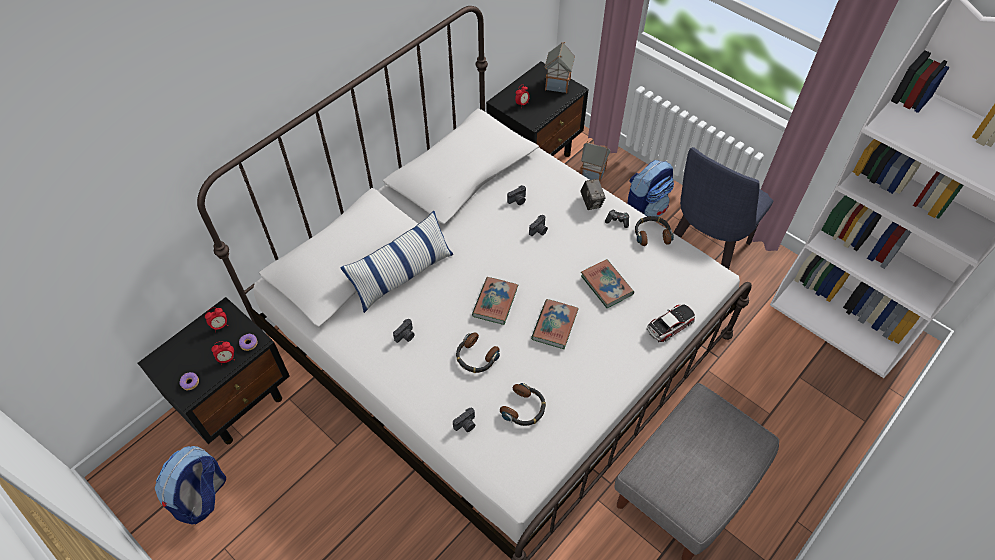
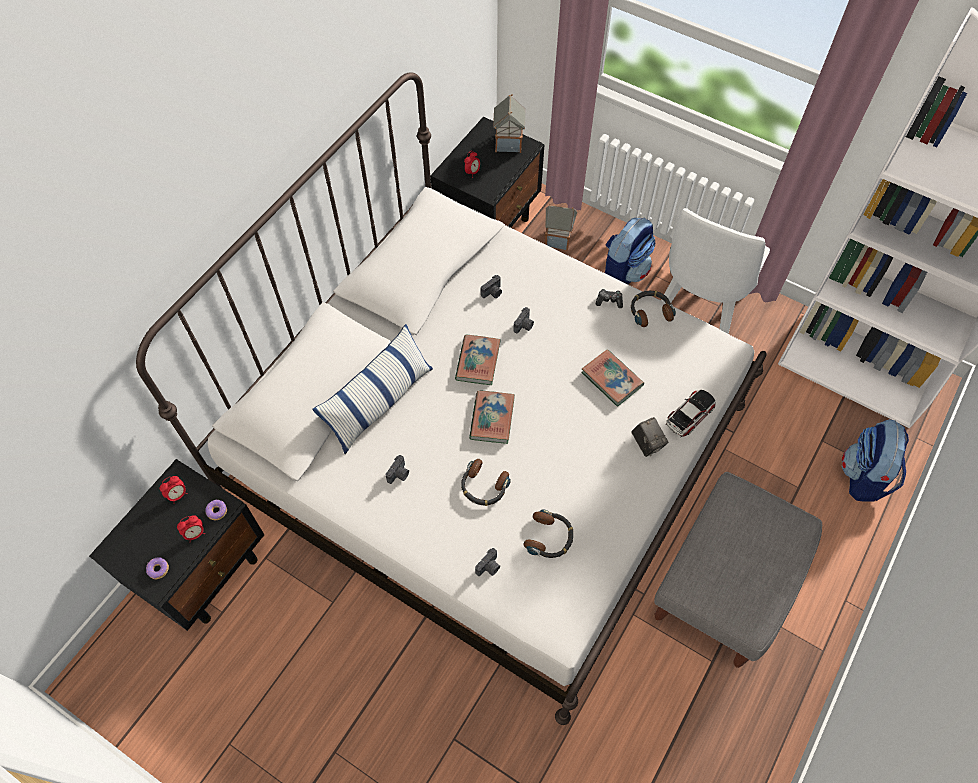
camera: 10 degrees left, 5 degrees up
(202, 498) = (190, 691): backpack -> backpack (864, 476)
(554, 326) = (564, 436): book -> book (478, 362)
(591, 202) = (576, 283): camera -> camera (647, 444)
(705, 250) = (698, 311): blue chair -> white chair

